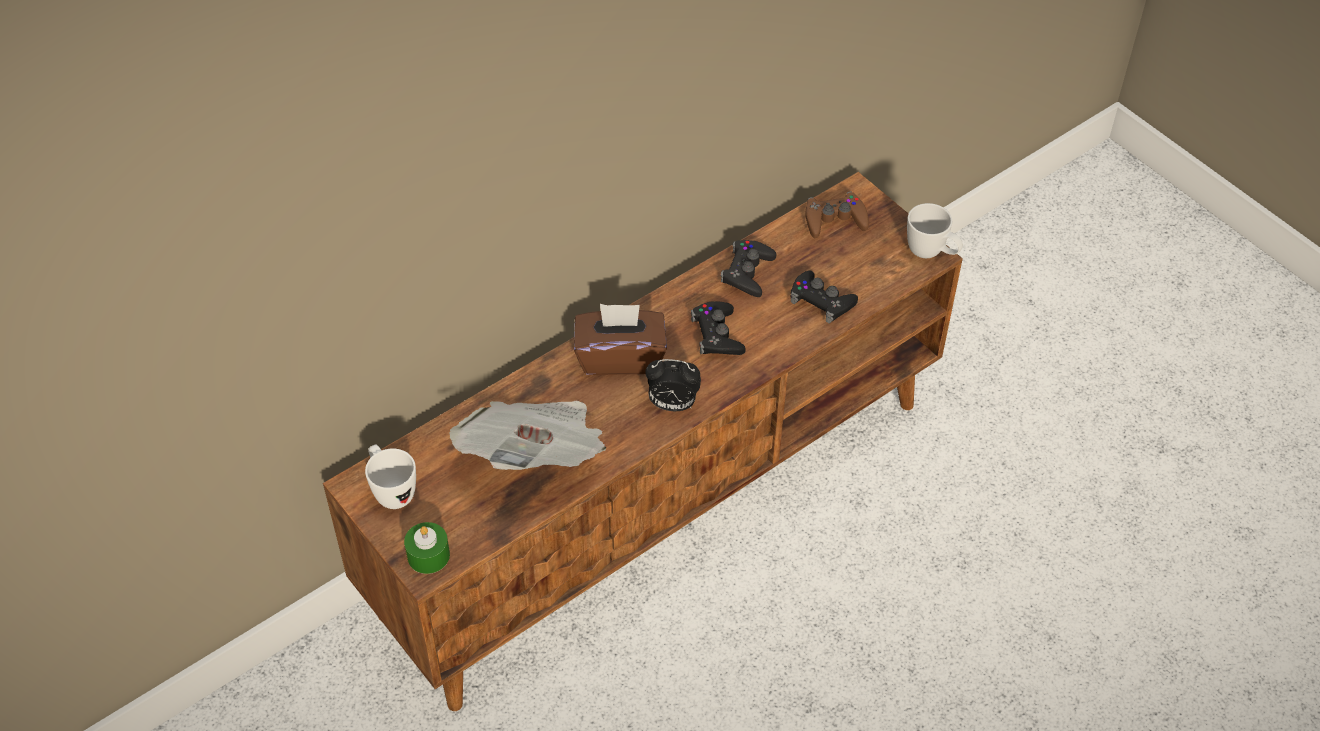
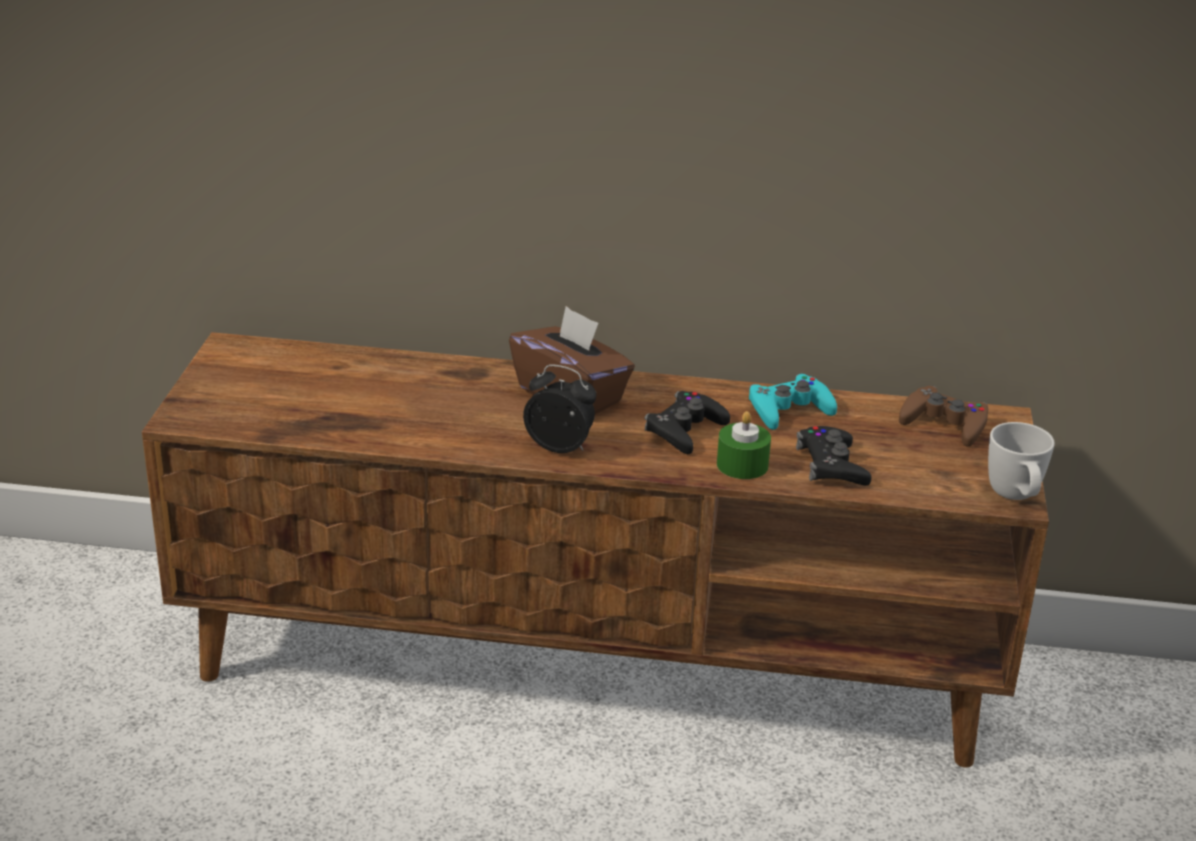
camera: 45 degrees right, 20 degrees down
(391, 490) = (246, 363): white mug -> none
(428, 555) = (199, 412): green candle -> green candle (742, 465)
(535, 457) = (387, 409): newspaper -> none
(672, 404) = (561, 447): alarm clock -> alarm clock turned 150 degrees clockwise
(747, 272) = (789, 410): black game controller -> turquoise game controller

